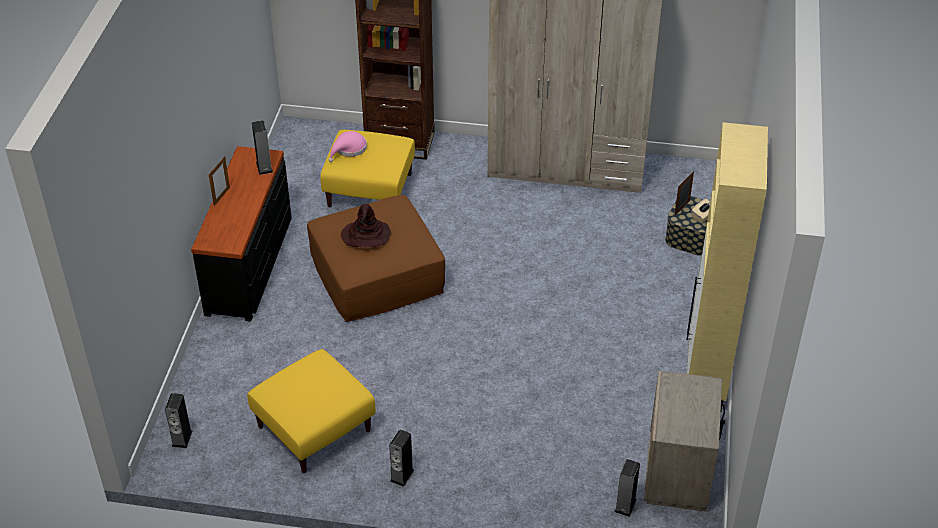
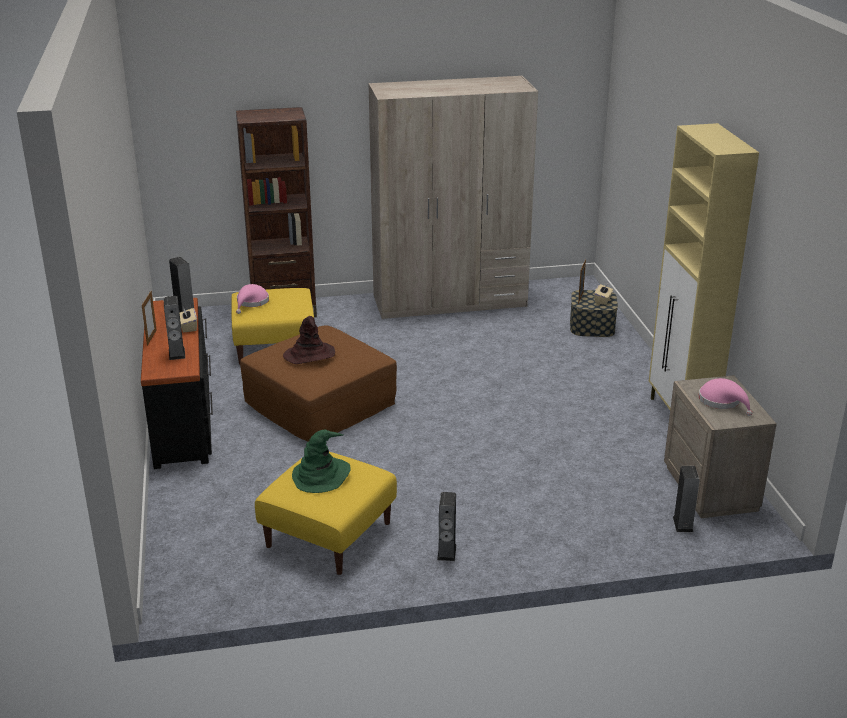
camera: 20 degrees left, 15 degrees down
(182, 438) = (183, 576): speaker -> speaker (177, 353)
(258, 190) = (188, 327): none -> beige tissue box
(309, 383) = (321, 476): none -> green hat
(686, 409) = (722, 401): none -> pink hat

